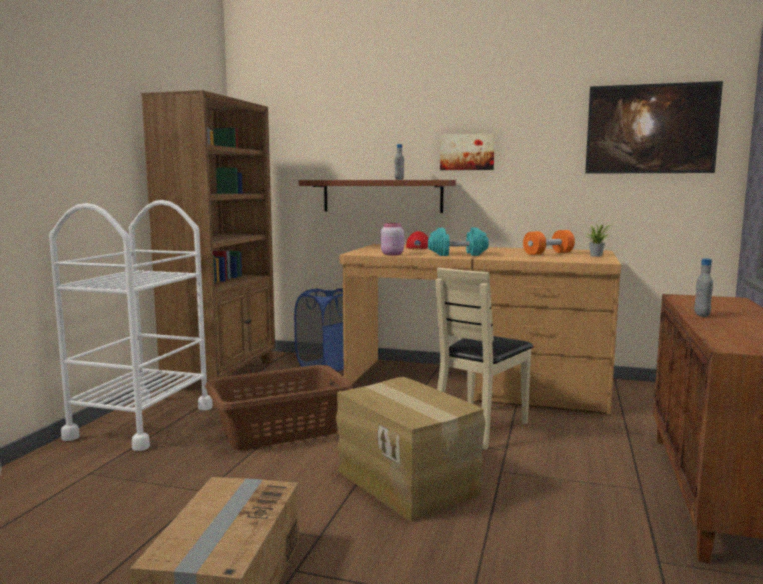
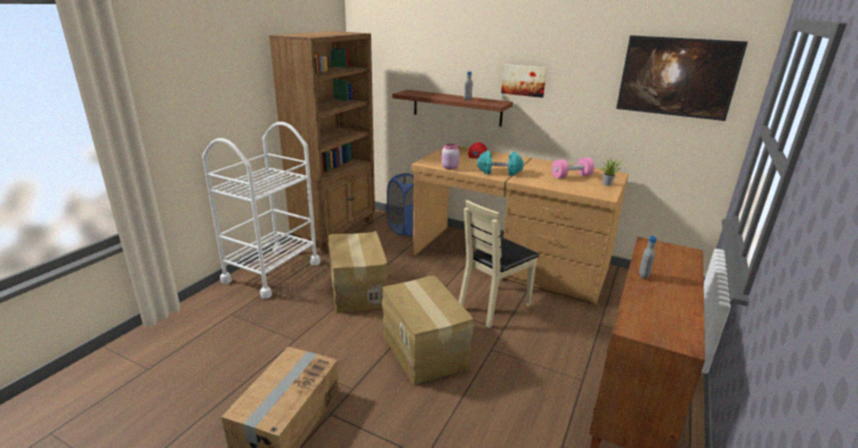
camera: 10 degrees right, 15 degrees up
(279, 430) = (357, 290): brown laundry basket -> cardboard box
(548, 253) = (571, 176): orange dumbbell -> pink dumbbell

